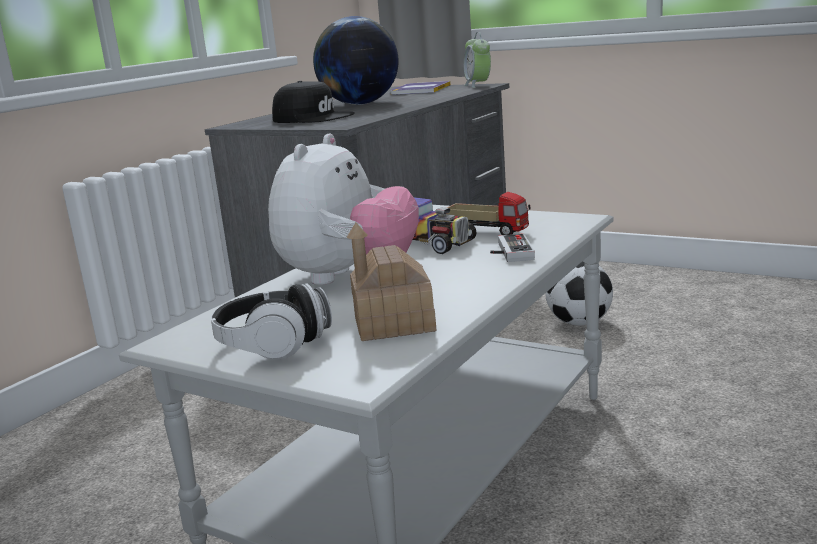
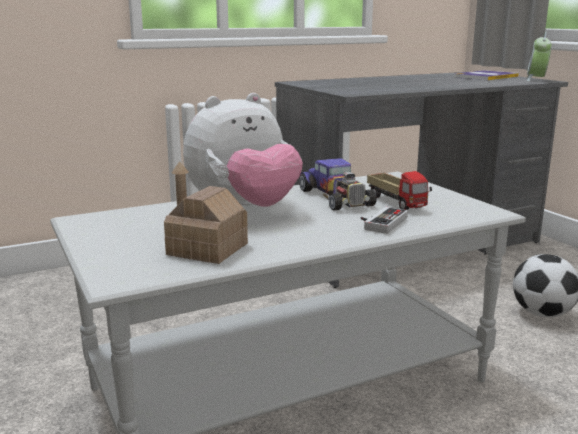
camera: 30 degrees right, 0 degrees up
(273, 344) = (120, 239): headphones -> none
(313, 118) = (353, 85): black cap -> none
(360, 104) = (411, 81): globe -> none

